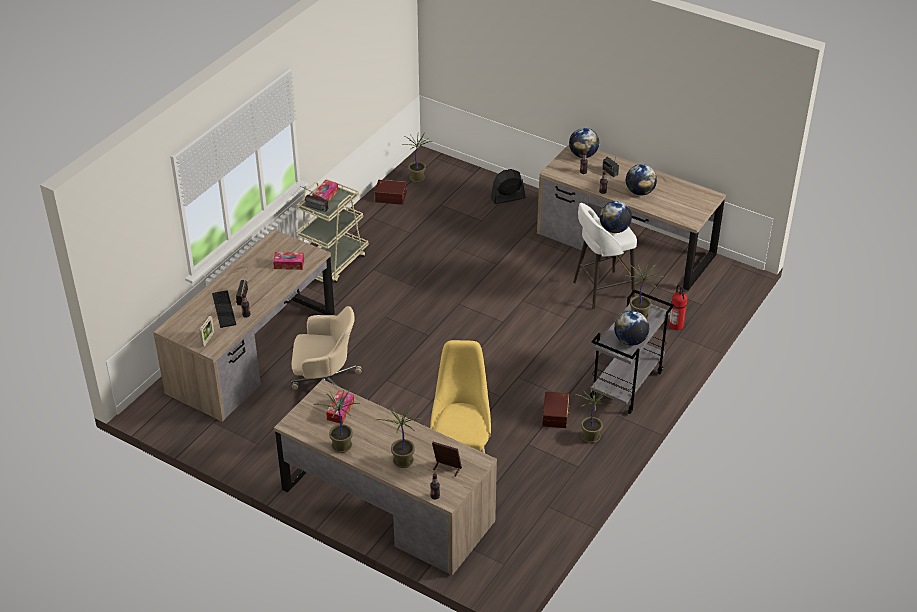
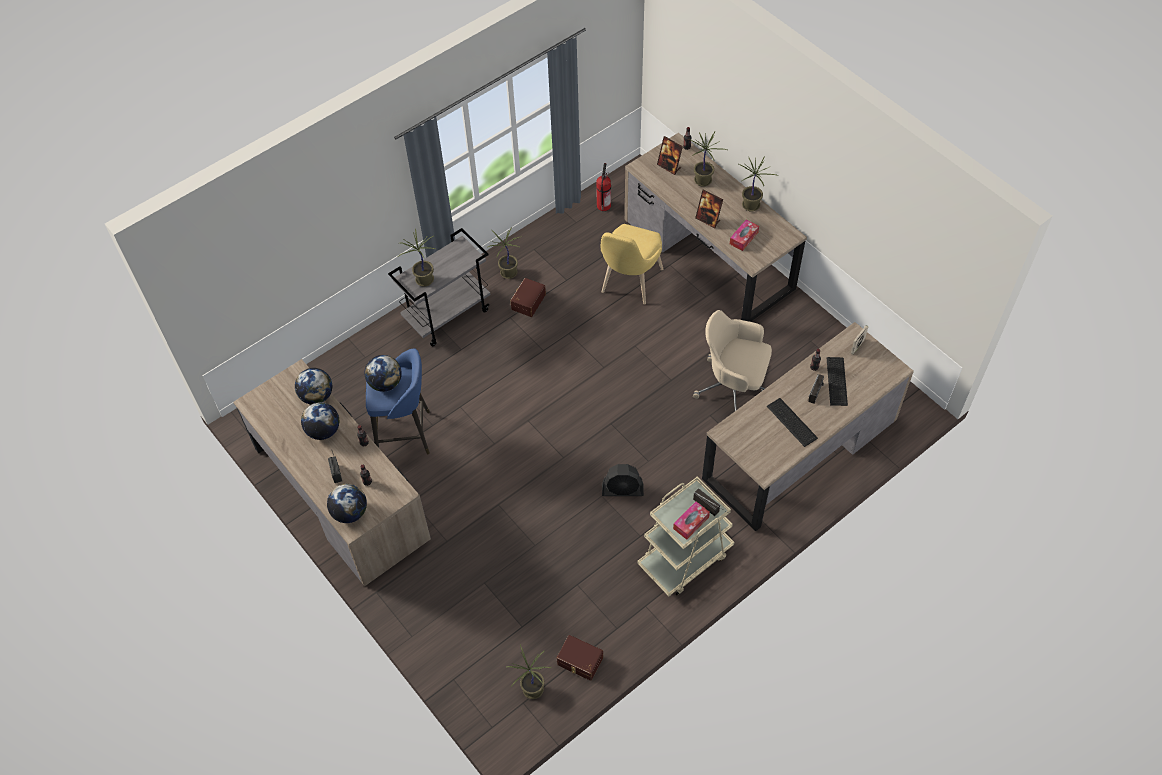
camera: 160 degrees left, 15 degrees up
(259, 272) = (791, 423): none -> keyboard
(289, 264) = (756, 426): tissue box -> none
(384, 421) = (708, 220): none -> picture frame
(507, 198) = (434, 614): black fan -> black fan (623, 490)
(601, 290) = (406, 434): white stool -> blue stool
(630, 341) = (449, 255): globe -> globe (317, 396)
(676, 325) = (358, 369): fire extinguisher -> fire extinguisher (603, 205)

